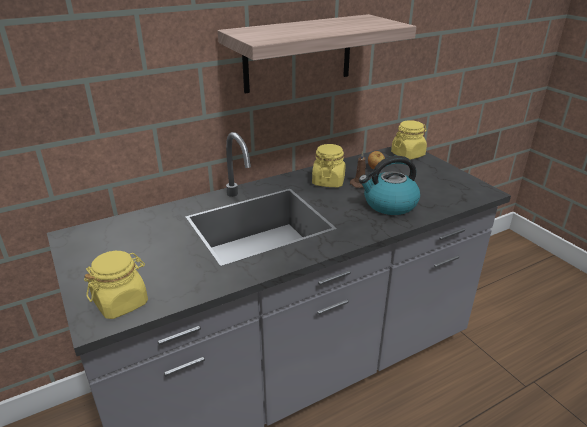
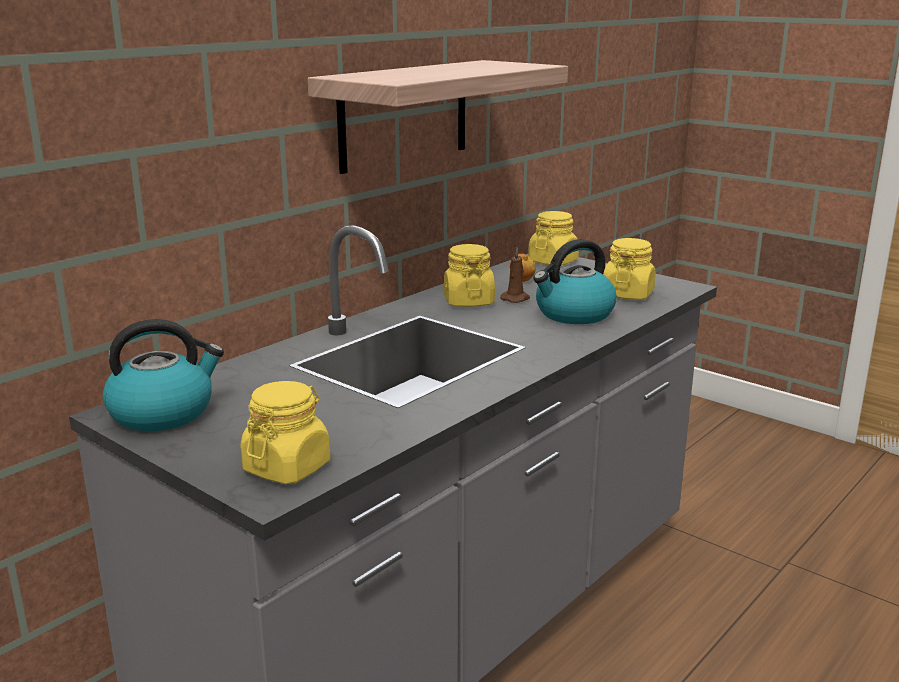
camera: 20 degrees left, 10 degrees down
(92, 241) = (163, 412): none -> kettle
(439, 192) = (627, 294): none -> yellow jar

